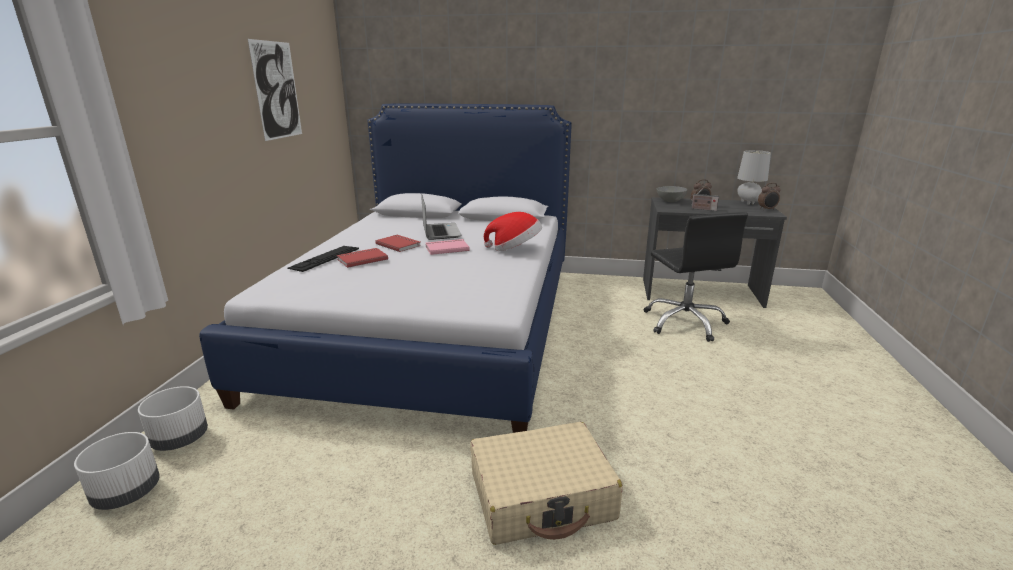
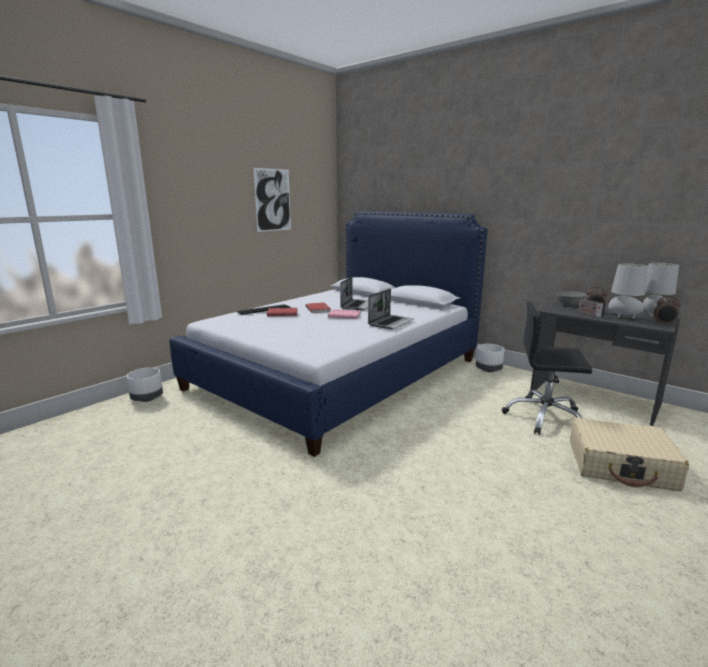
camera: 30 degrees right, 5 degrees down
(128, 493) = (105, 415): white planter -> white planter (488, 370)
(515, 249) = (391, 323): hat -> laptop
(542, 496) = (288, 489): beige suitcase -> beige suitcase (621, 465)
(685, 322) = (544, 417): black office chair -> black office chair turned 90 degrees clockwise
(731, 208) = (623, 317): none -> grey table lamp

